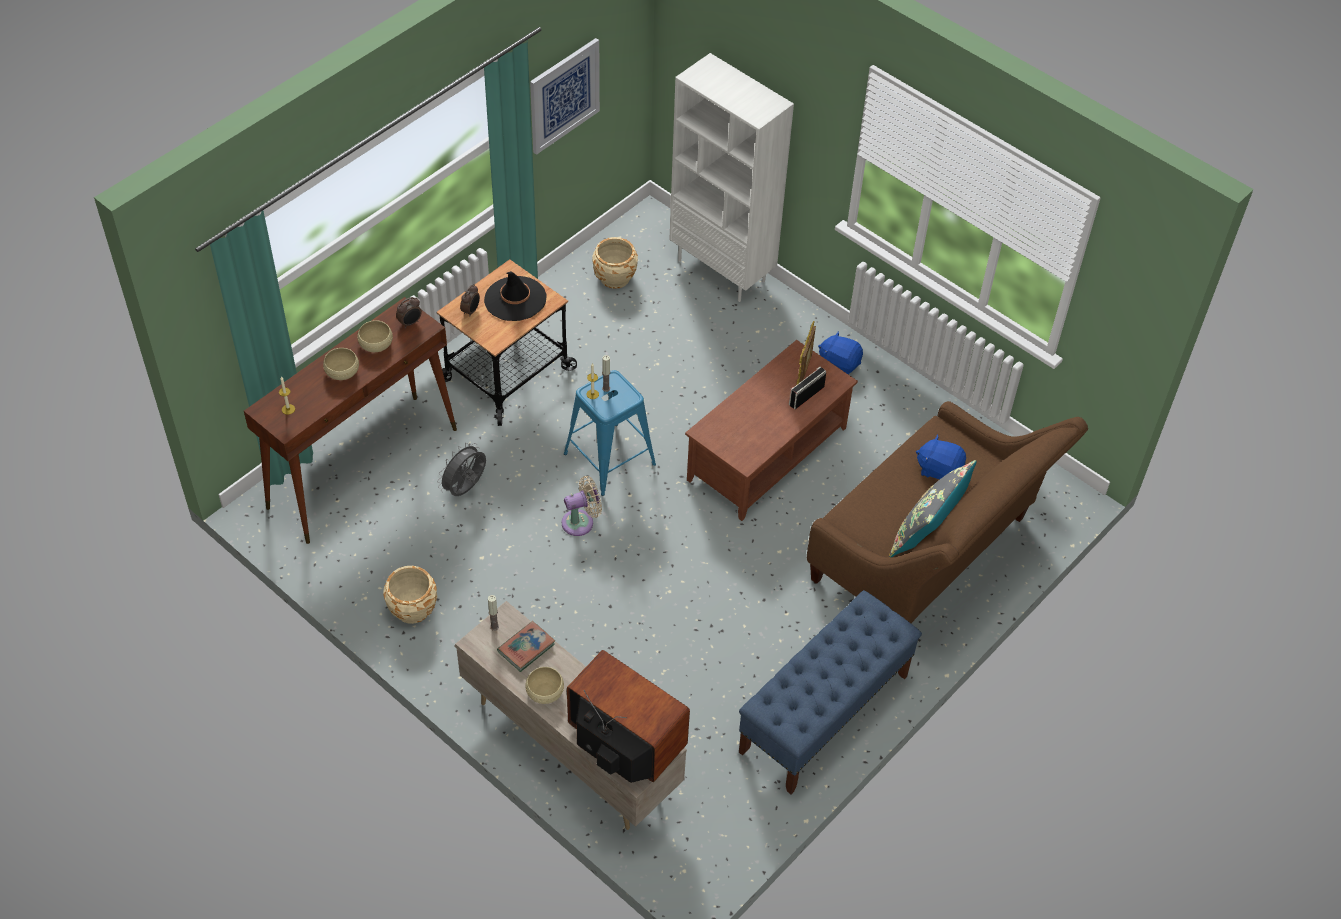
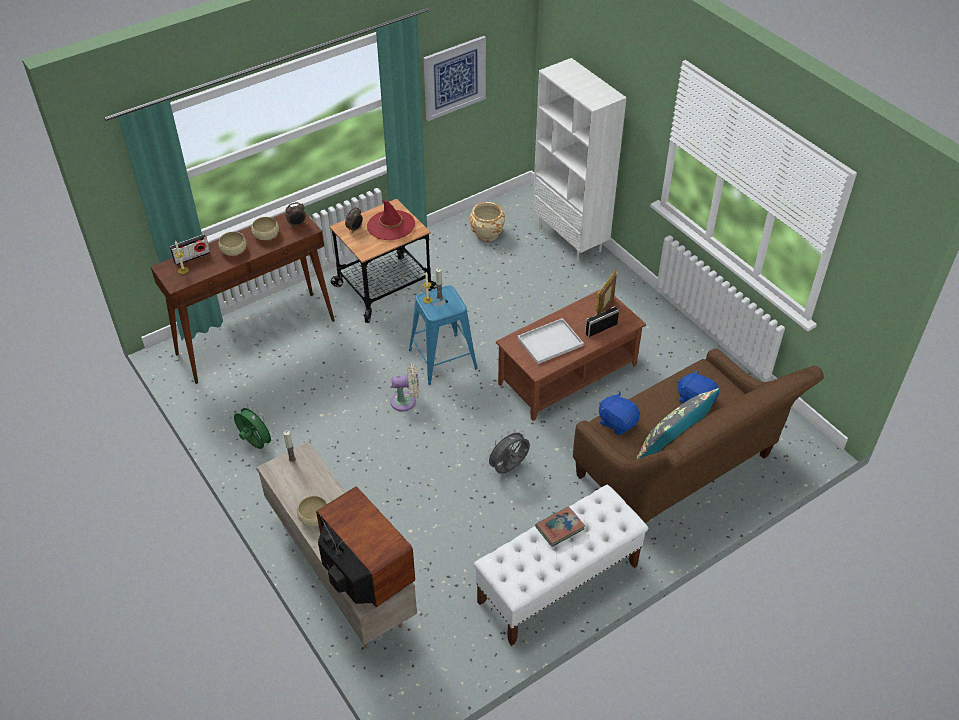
camera: 15 degrees right, 5 degrees down
(292, 389) = (192, 257): none -> radio
(412, 609) = (255, 444): beige planter -> green fan
(465, 489) = (326, 363): grey fan -> grey fan (508, 468)
(515, 299) = (391, 225): black hat -> red hat
(526, 648) = (311, 480): book -> book (559, 528)
(750, 424) = (549, 343): none -> white tray
(824, 714) = (558, 584): blue bench -> white bench
(839, 363) = (643, 317): blue plush toy -> blue plush toy (617, 422)

